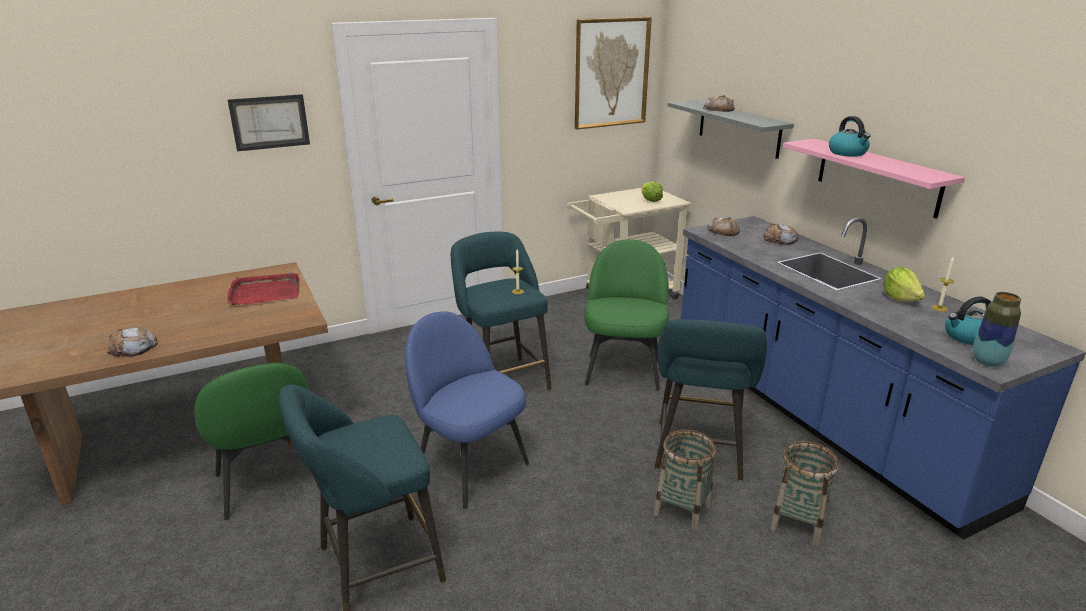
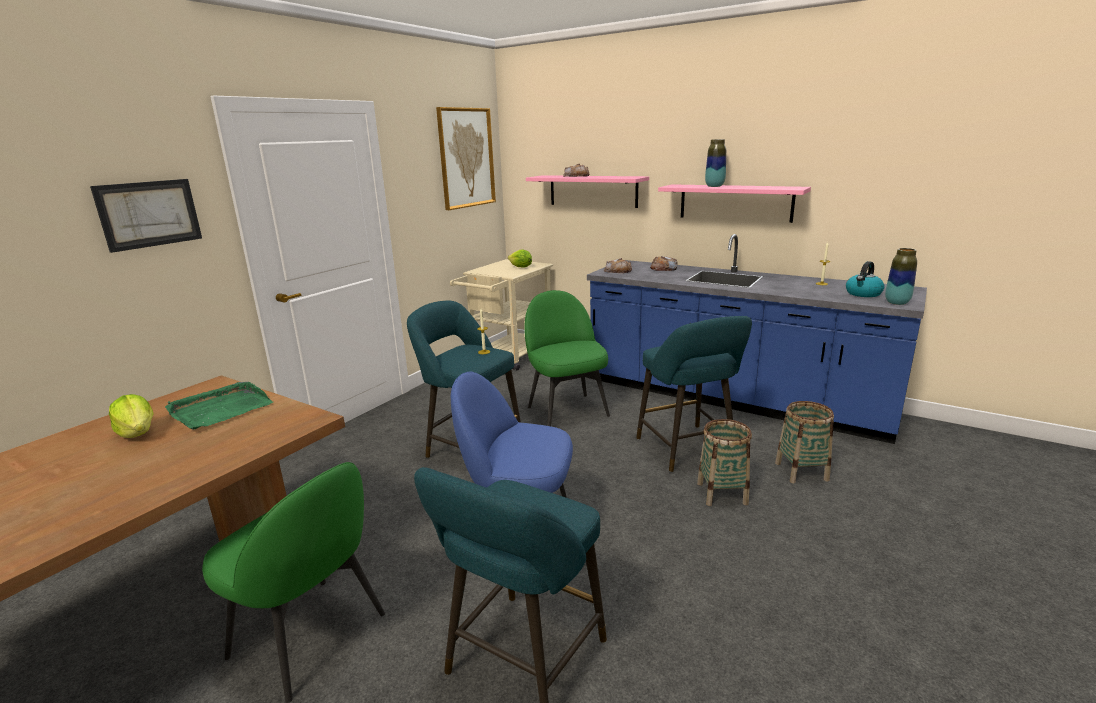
camera: 30 degrees left, 5 degrees down
(133, 347) = (88, 514): bread -> none
(264, 292) = (220, 409): red tray -> green tray
(738, 128) = (593, 191): grey shelf -> pink shelf
(848, 153) = (714, 186): kettle -> vase
(900, 298) = (793, 283): lettuce -> lettuce (138, 433)

